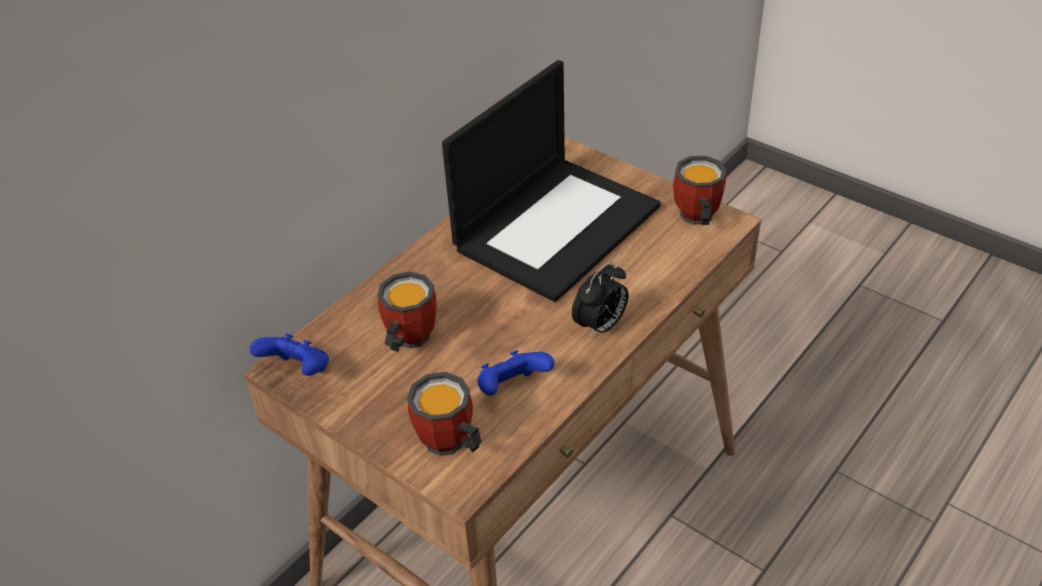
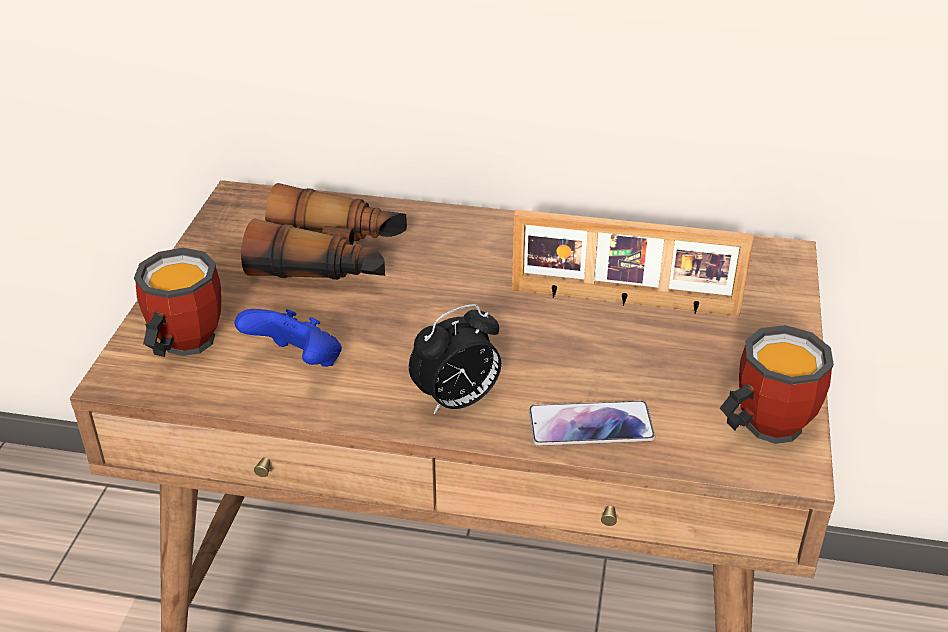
camera: 60 degrees right, 5 degrees down
(298, 371) = (240, 209): blue game controller -> none
(406, 339) = (331, 259): mug -> binoculars
(557, 225) = (624, 302): laptop -> picture frame
(600, 326) = (457, 401): alarm clock -> alarm clock turned 45 degrees counterclockwise
(656, 280) = (590, 425): none -> phone

